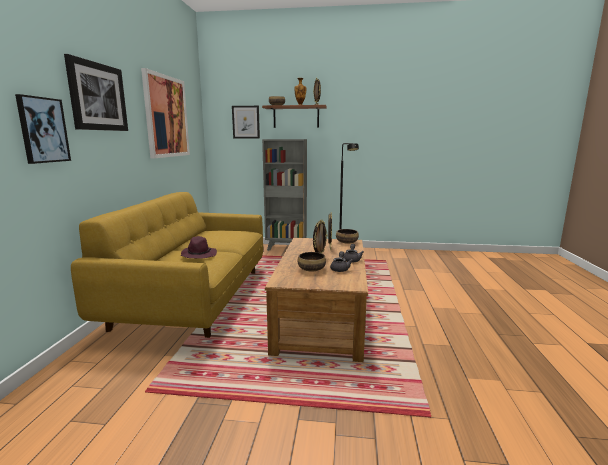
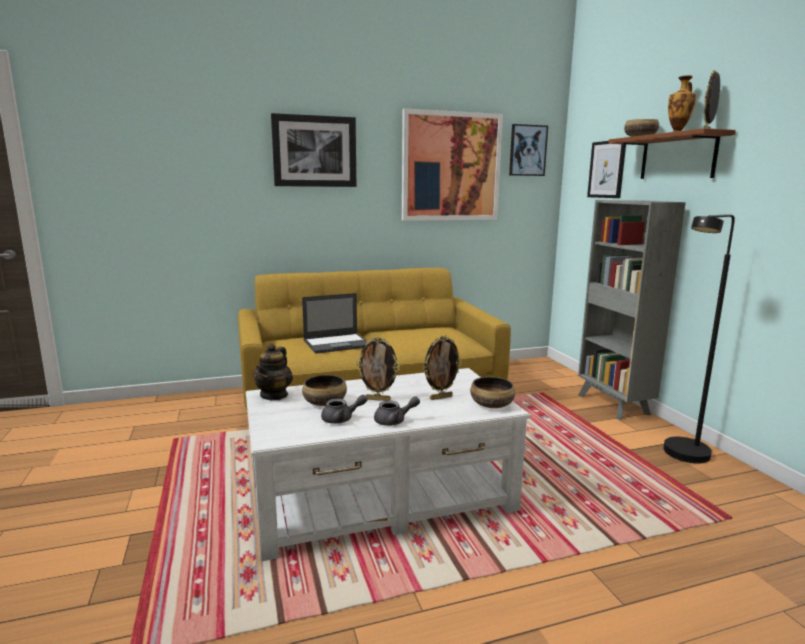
camera: 65 degrees right, 0 degrees up
(43, 130) = (234, 187): picture -> picture (527, 150)
(198, 255) = (337, 343): purple hat -> laptop
(285, 279) = (274, 395): none -> teapot
(322, 317) = (382, 497): brown coffee table -> white coffee table

